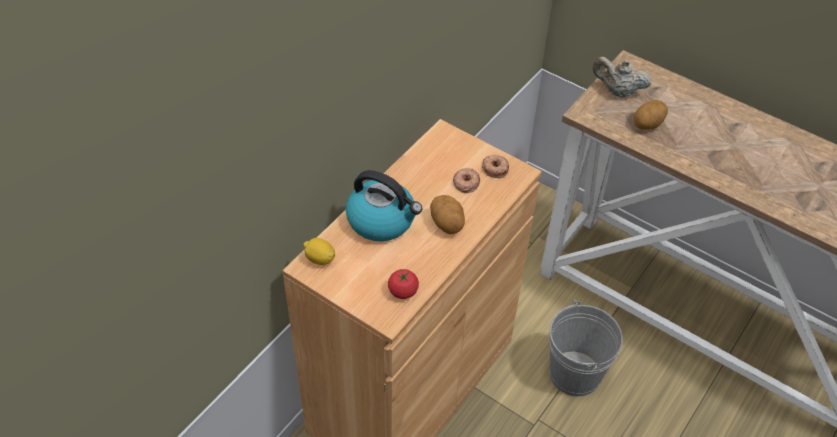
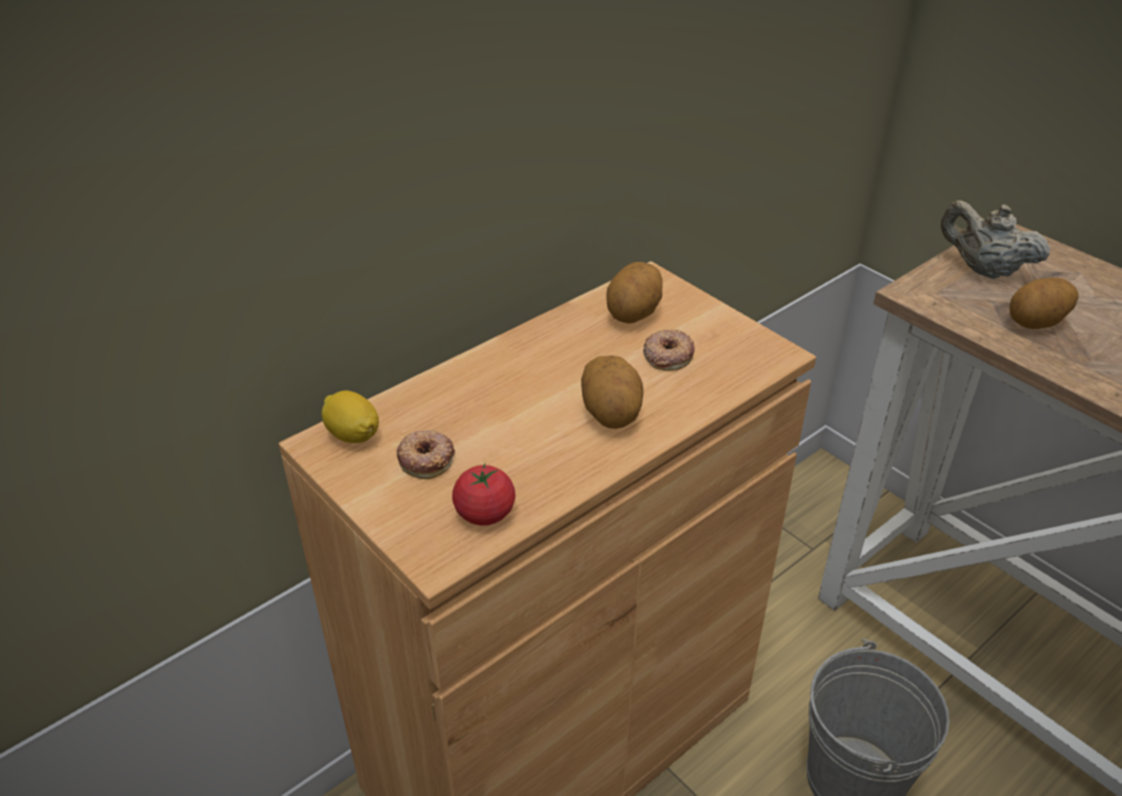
camera: 15 degrees right, 10 degrees down
(382, 220) = (493, 391): kettle -> none
(441, 158) = (634, 314): none -> potato
(495, 168) = (729, 340): donut -> donut (426, 458)

